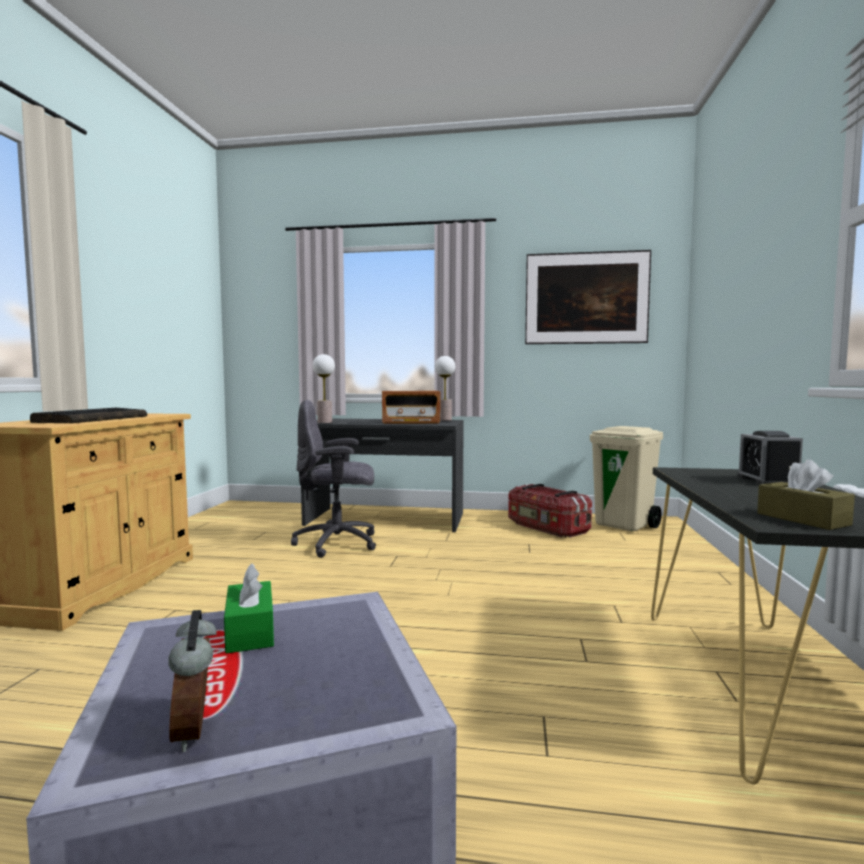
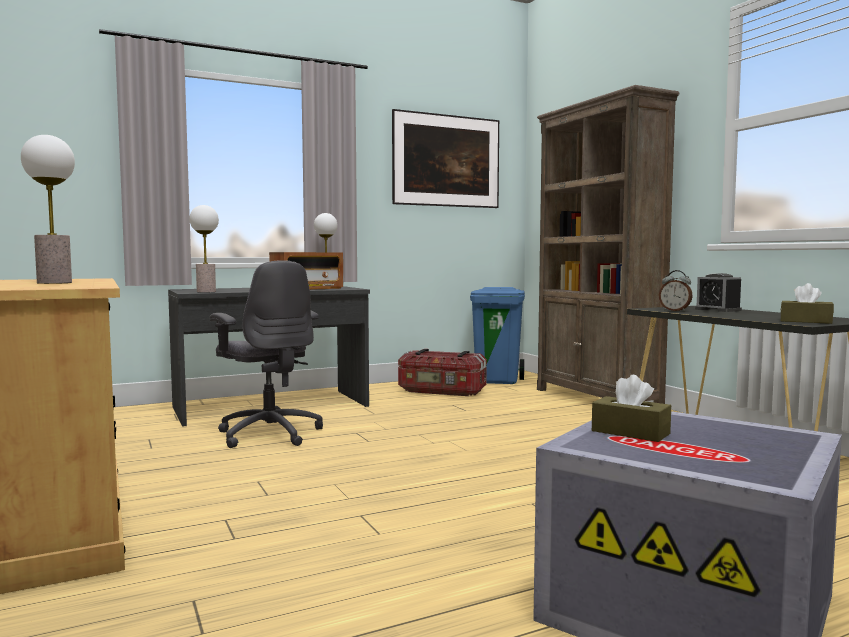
camera: 35 degrees left, 0 degrees up
(93, 419) = (54, 283): keyboard -> table lamp
(196, 731) = (765, 463): alarm clock -> alarm clock (675, 311)
(250, 631) = (630, 432): green tissue box -> brown tissue box
(338, 543) = (269, 434): grey office chair -> grey office chair turned 90 degrees counterclockwise
(624, 525) = (497, 381): beige trash can -> blue trash can
(698, 566) = (596, 399): none -> brown bookcase

